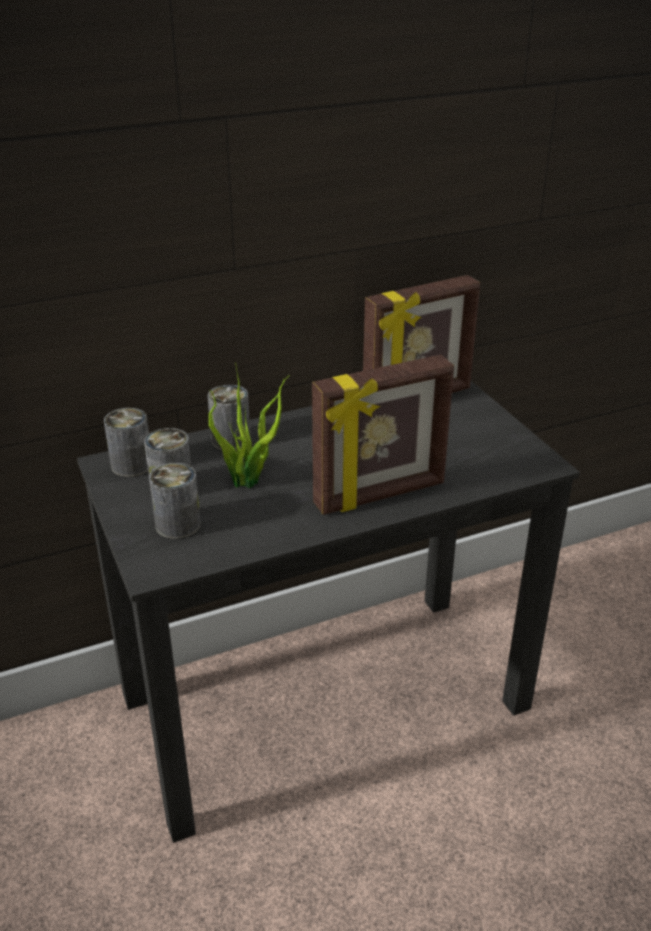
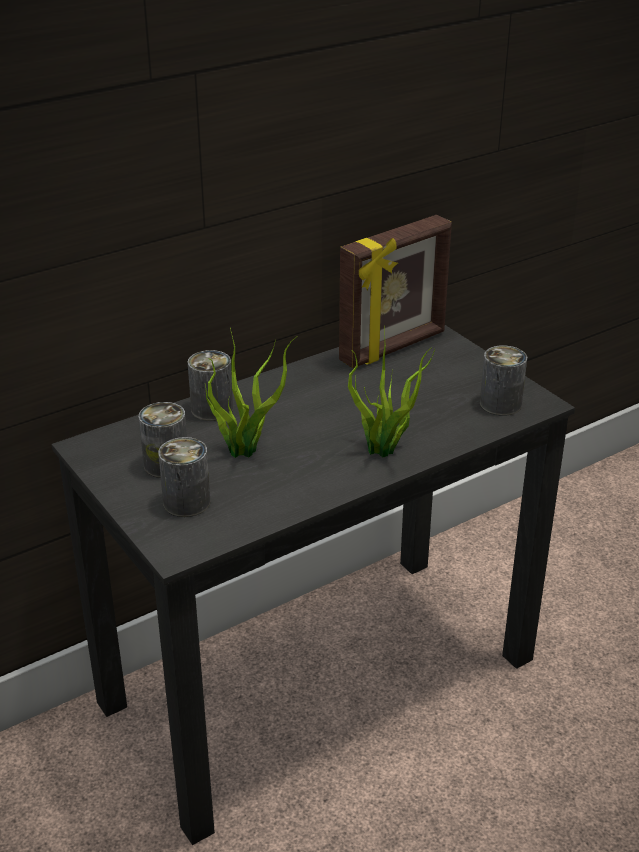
camera: 10 degrees left, 0 degrees up
(131, 465) = (115, 445): can -> can (500, 404)
(380, 495) = (385, 451): picture frame -> potted plant

